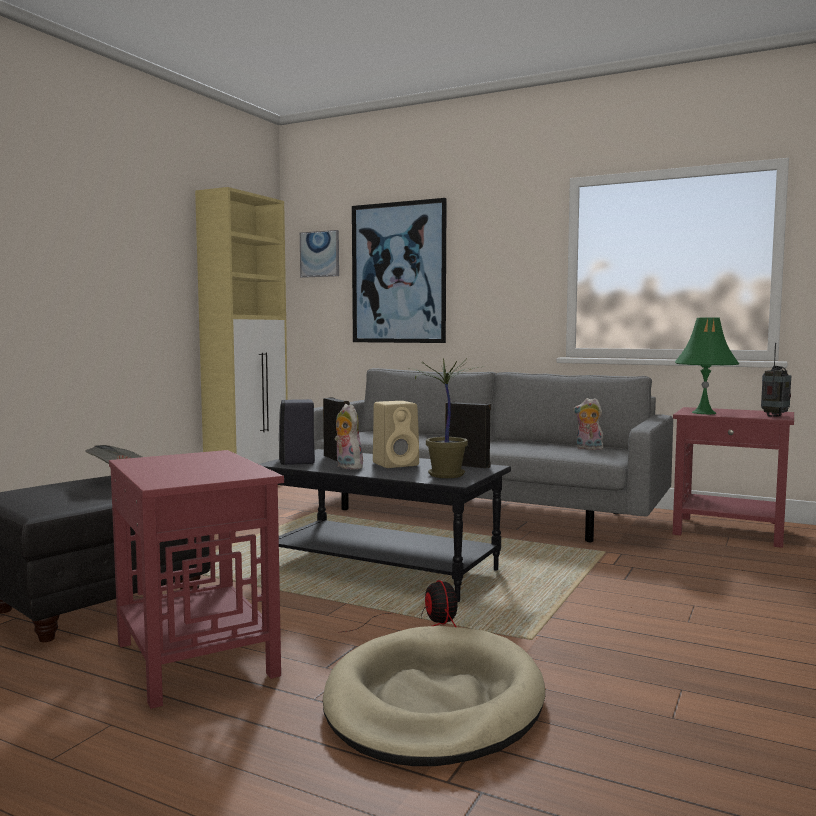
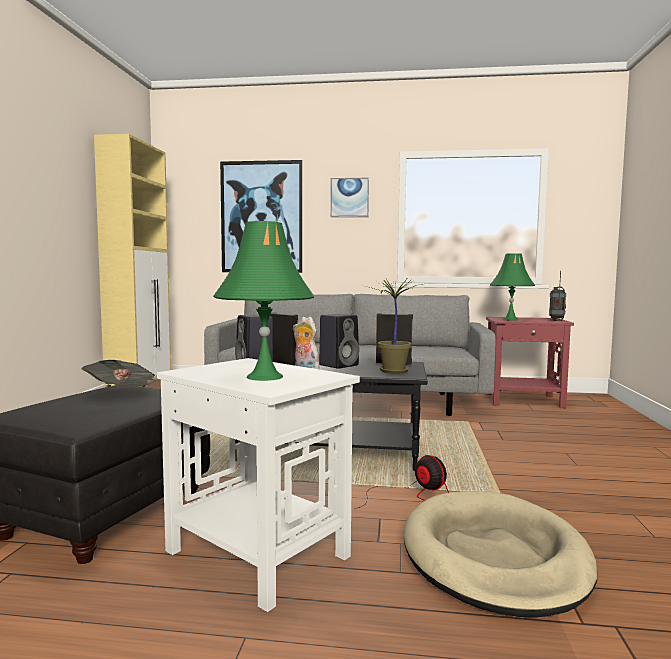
camera: 20 degrees left, 0 degrees up
(189, 470) = (265, 377): none -> green table lamp
(197, 658) = (258, 553): red side table -> white side table
(320, 254) = (190, 199): picture -> picture (349, 197)
(397, 464) = (339, 365): beige speaker -> black speaker
(588, 448) = (434, 348): plush toy -> none

